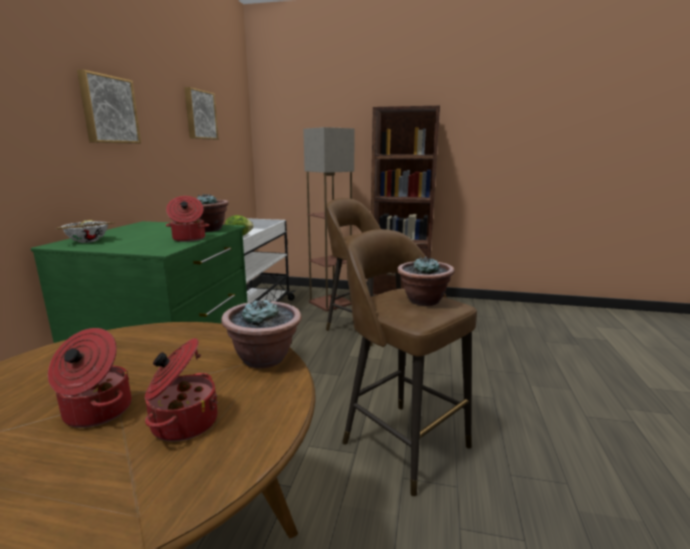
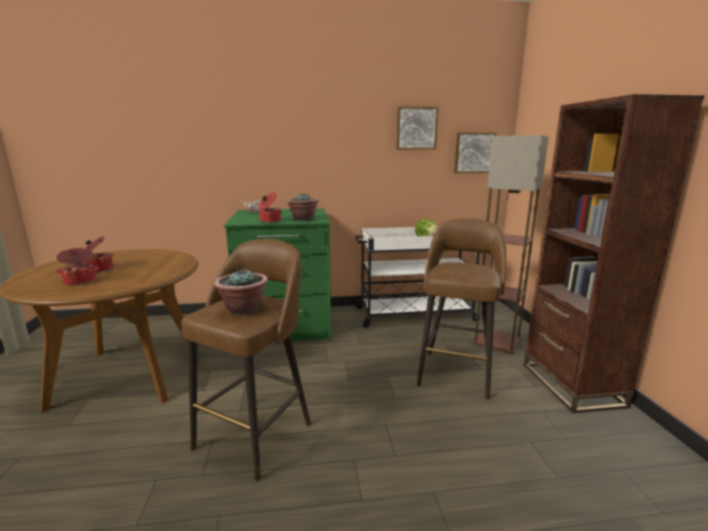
camera: 70 degrees right, 0 degrees up
(108, 110) = (309, 133): picture -> picture (473, 153)
(265, 358) = (139, 282): potted plant -> none

